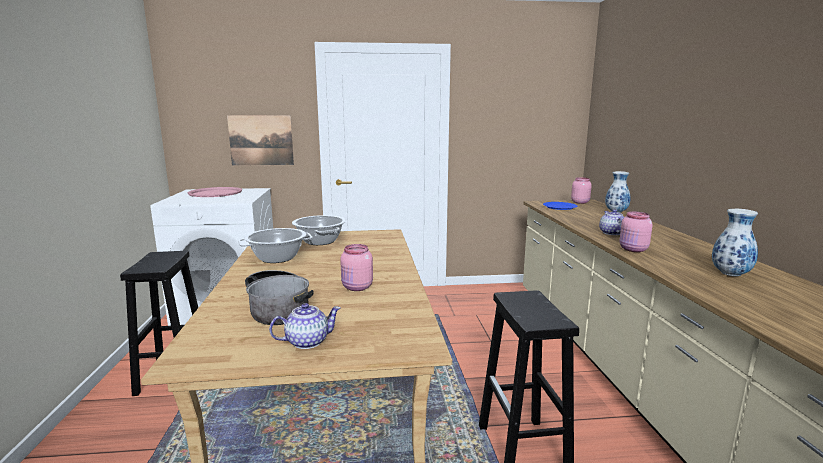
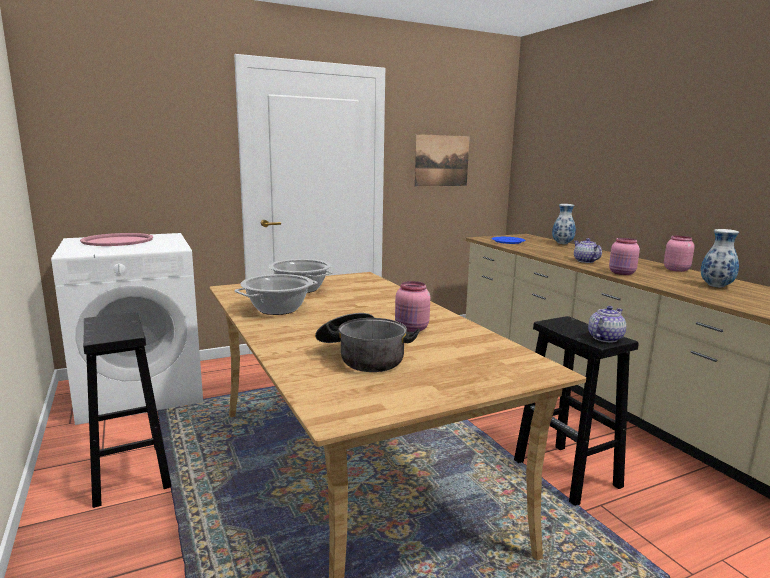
camera: 20 degrees left, 0 degrees up
(261, 140) = (167, 173): picture -> picture (441, 160)
(306, 342) = (438, 381): teapot -> teapot (604, 338)
(580, 202) = (519, 236): pink jar -> pink jar (676, 269)

